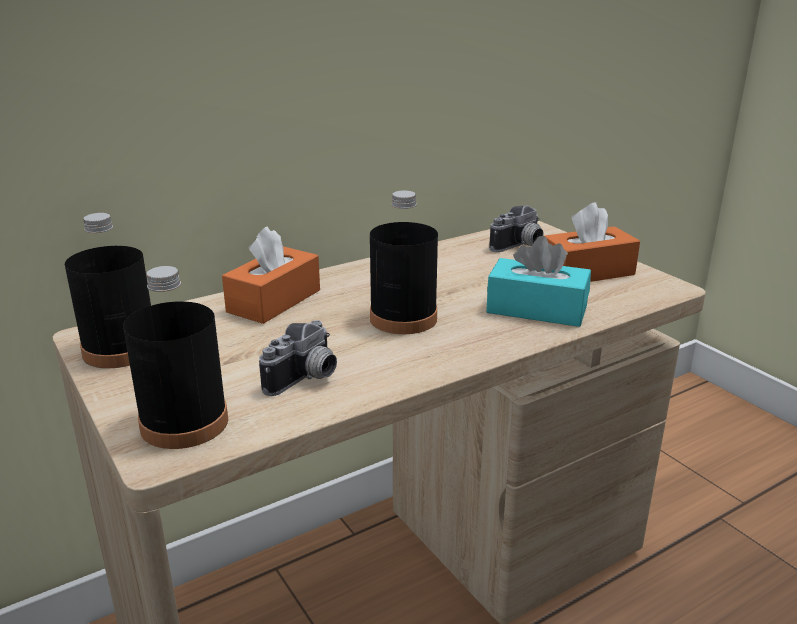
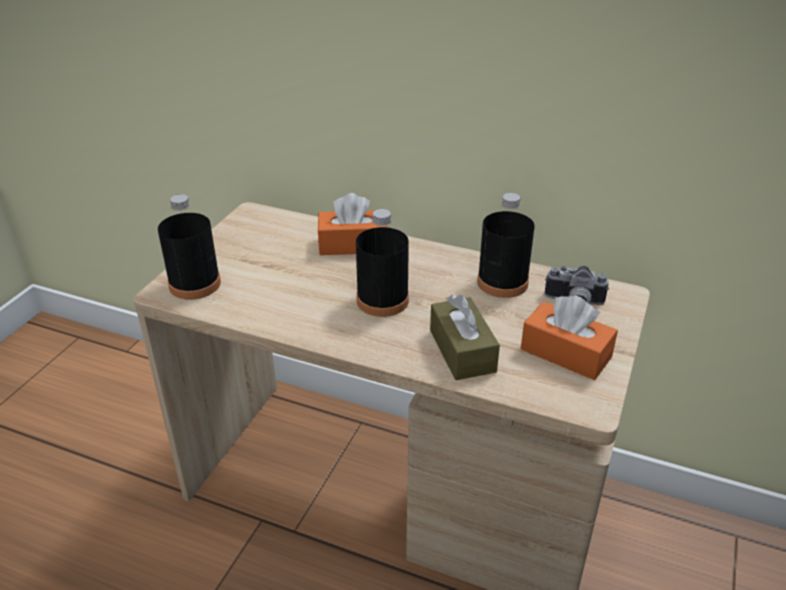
camera: 55 degrees right, 10 degrees up
(121, 349) = (246, 229): black bottle -> black bottle (502, 282)
(306, 379) = (270, 300): camera -> none
(536, 309) = (462, 351): turquoise tissue box -> brown tissue box

